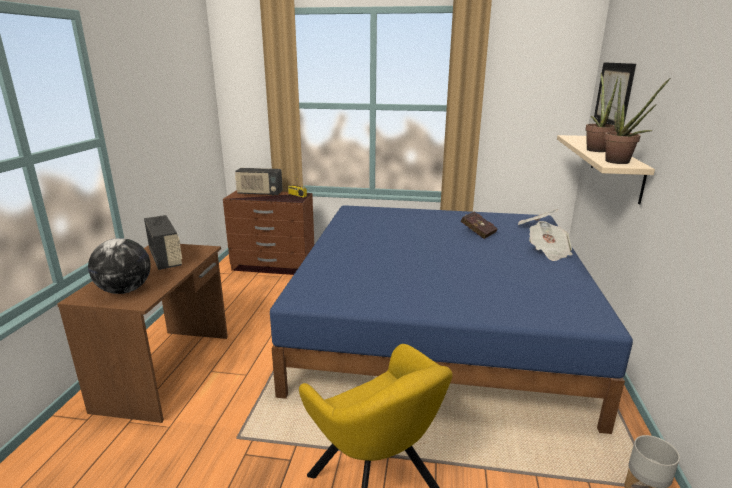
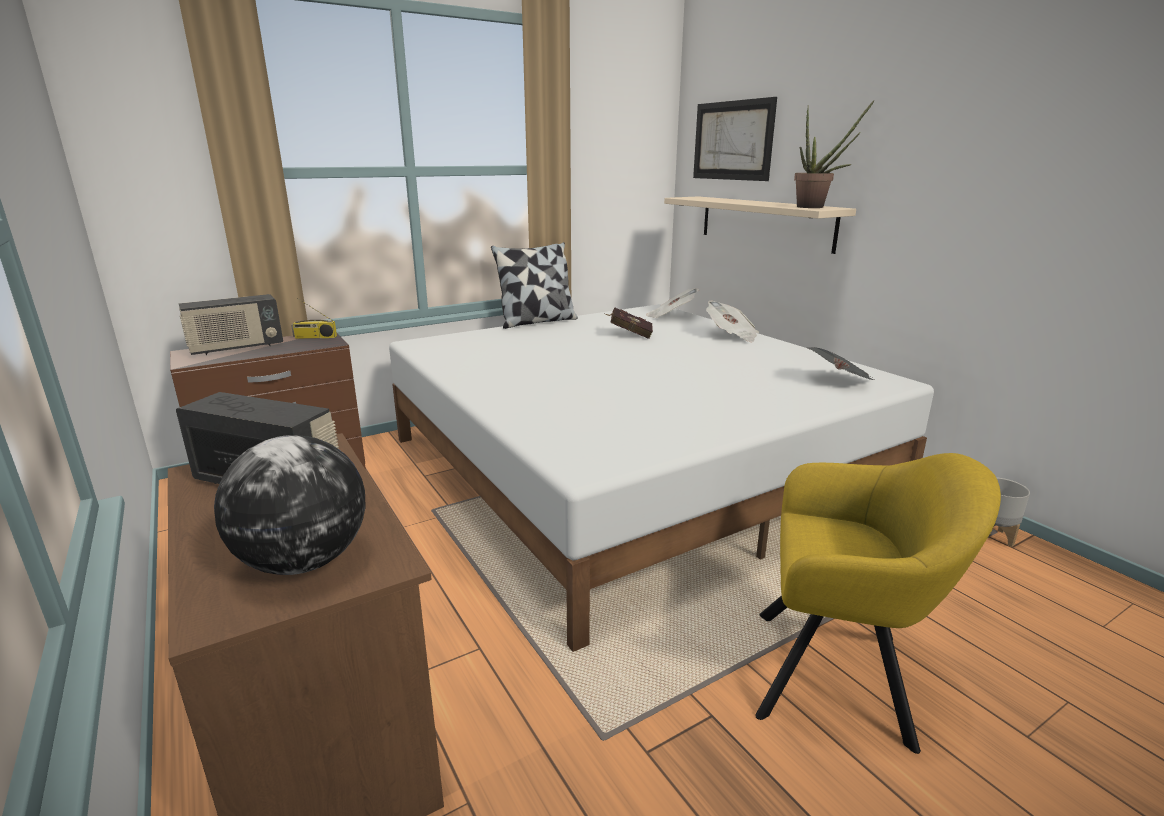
camera: 40 degrees left, 0 degrees up
(438, 210) = (536, 321): none -> pillow
(438, 324) = (630, 469): blue bed -> white bed
(553, 308) = (840, 381): none -> newspaper
(595, 149) = (751, 202): potted plant -> none

